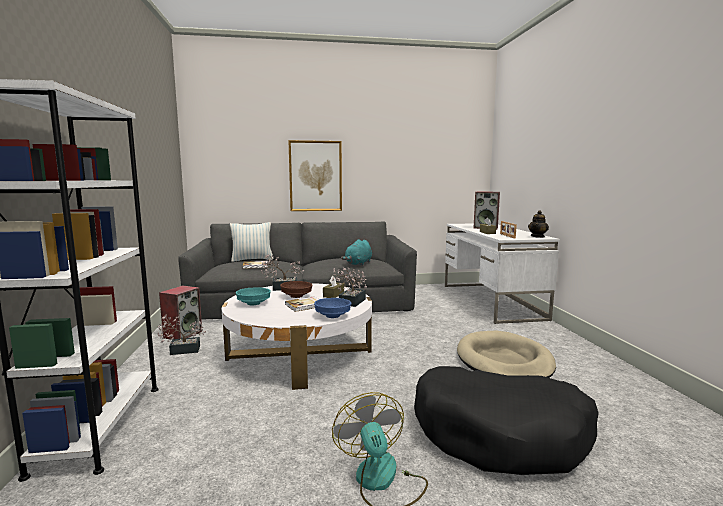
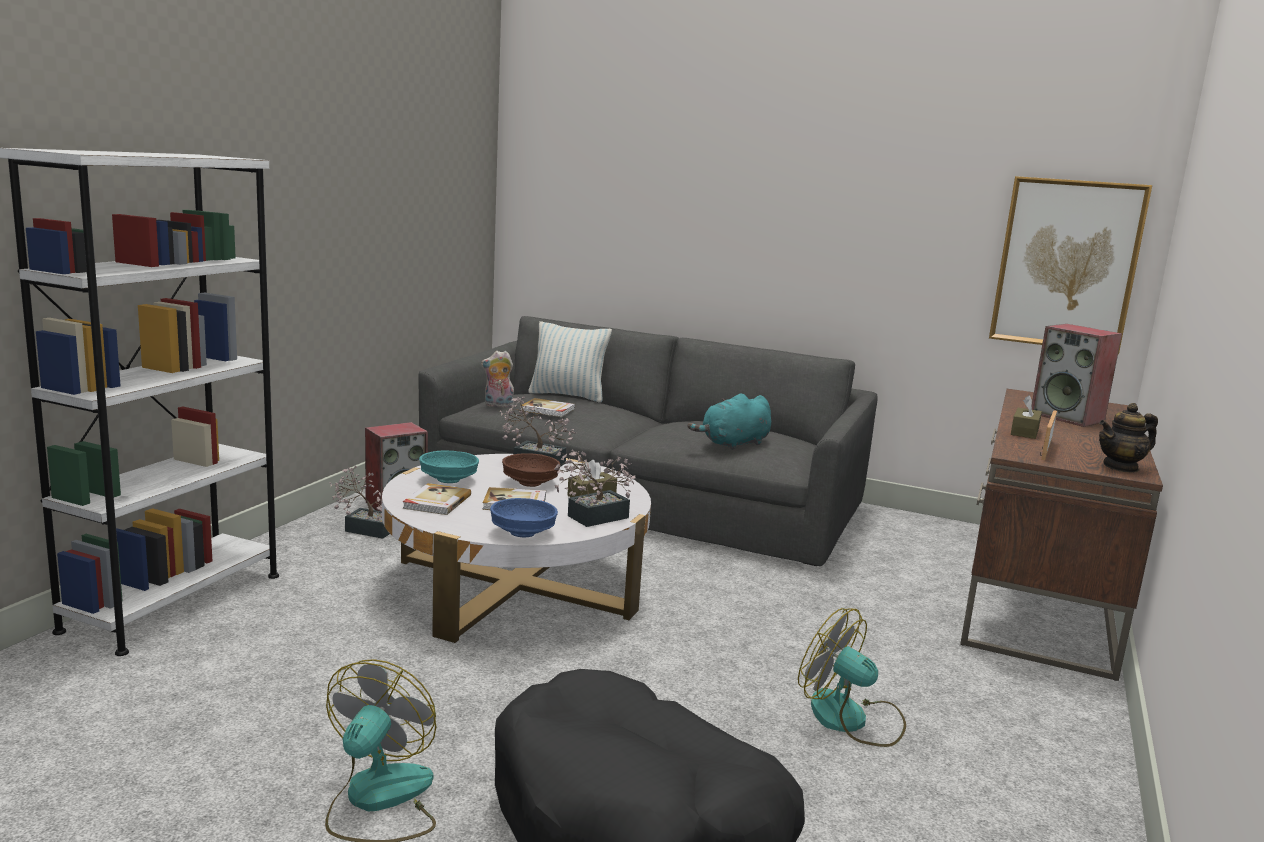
camera: 30 degrees right, 5 degrees up
(225, 268) = (498, 405): none -> plush toy
(265, 314) = (436, 502): none -> book
(315, 176) = (727, 243): picture -> picture (1066, 264)
(491, 301) = (1039, 597): white desk -> brown desk
(504, 361) = (851, 719): beige dog bed -> fan

